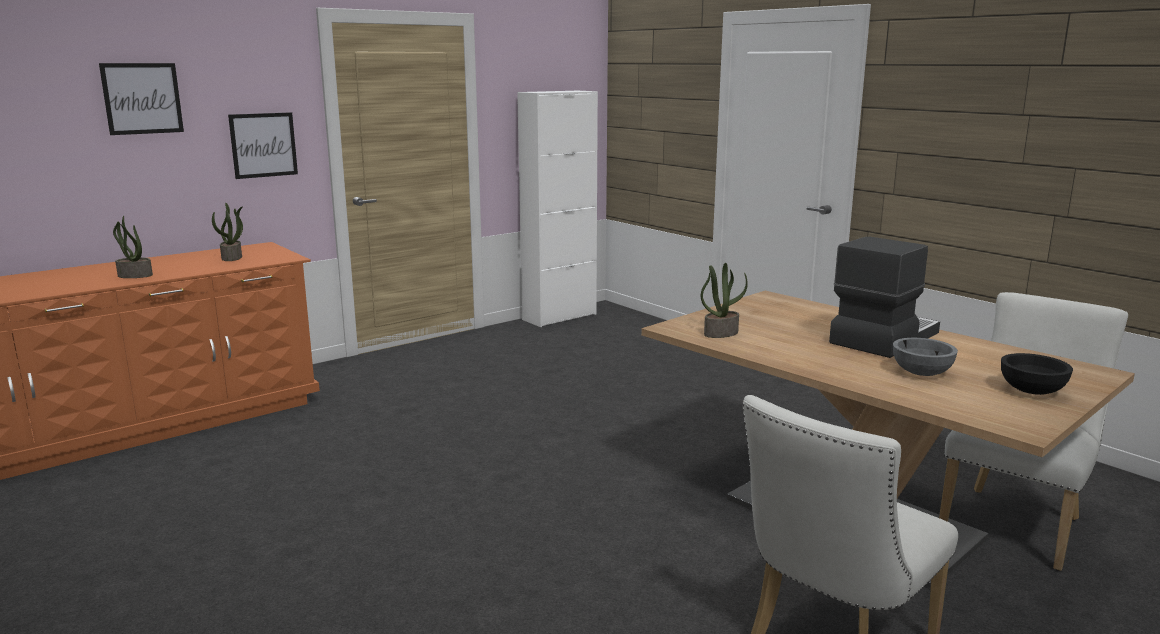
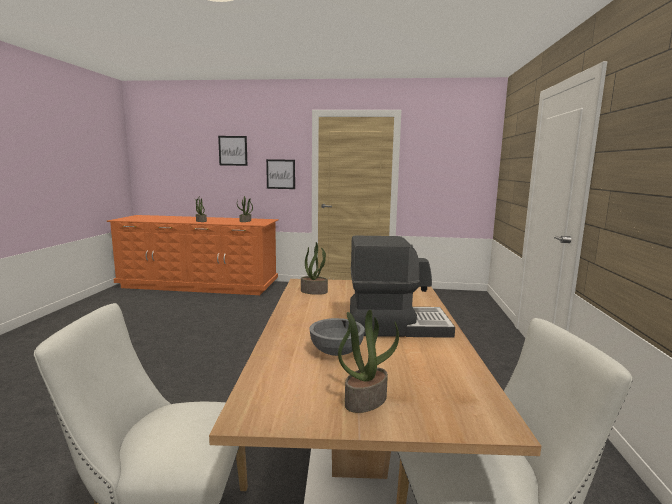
camera: 45 degrees right, 5 degrees down
(559, 317) = (441, 292): white cabinet -> none
(1031, 391) = (365, 400): black bowl -> potted plant

